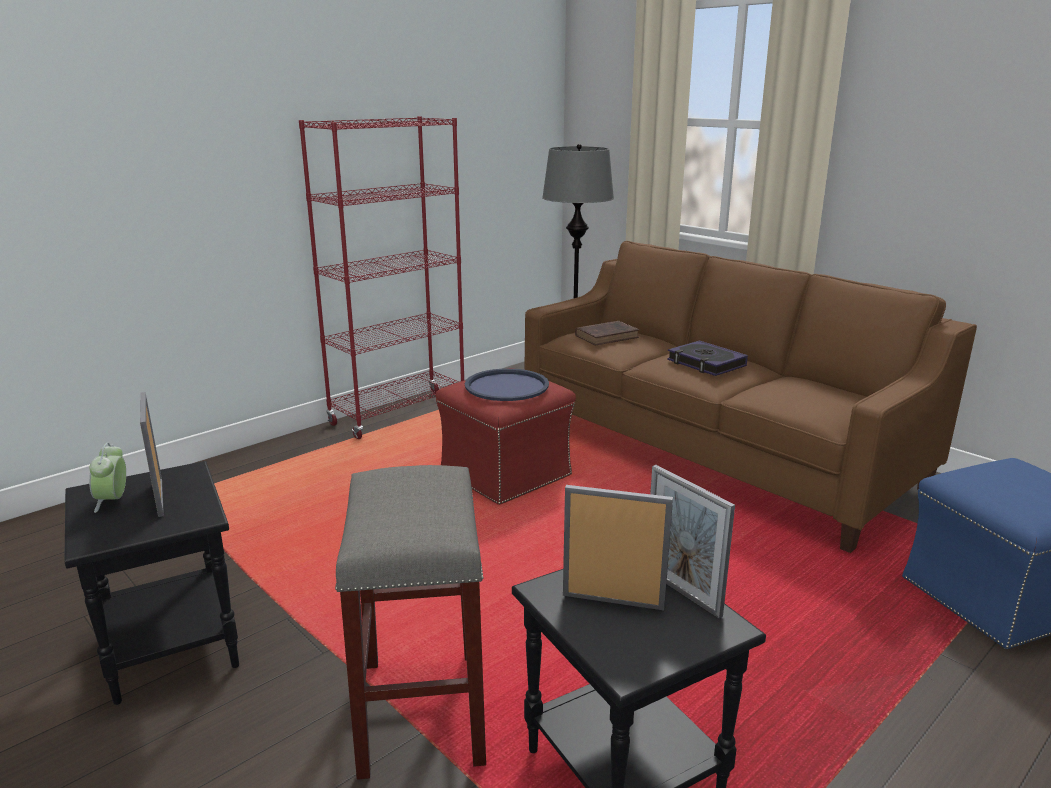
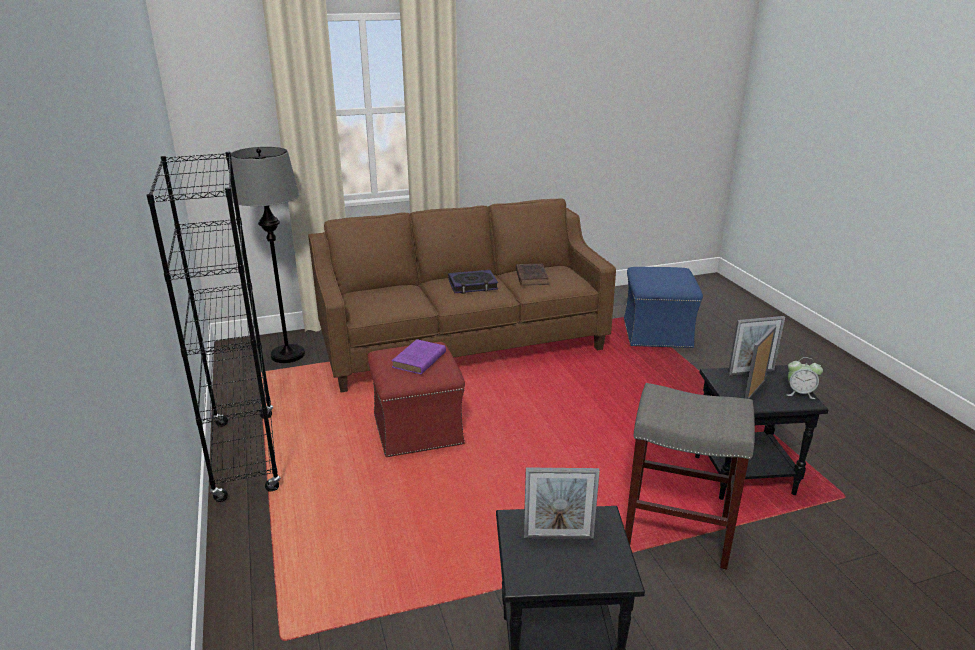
camera: 65 degrees left, 5 degrees up
(113, 501) = (551, 564): alarm clock -> alarm clock (799, 393)
(399, 414) = (245, 456): red bookcase -> black bookcase
(506, 386) = (418, 360): blue tray -> purple book
(608, 336) = (384, 298): brown book -> brown book (531, 277)

